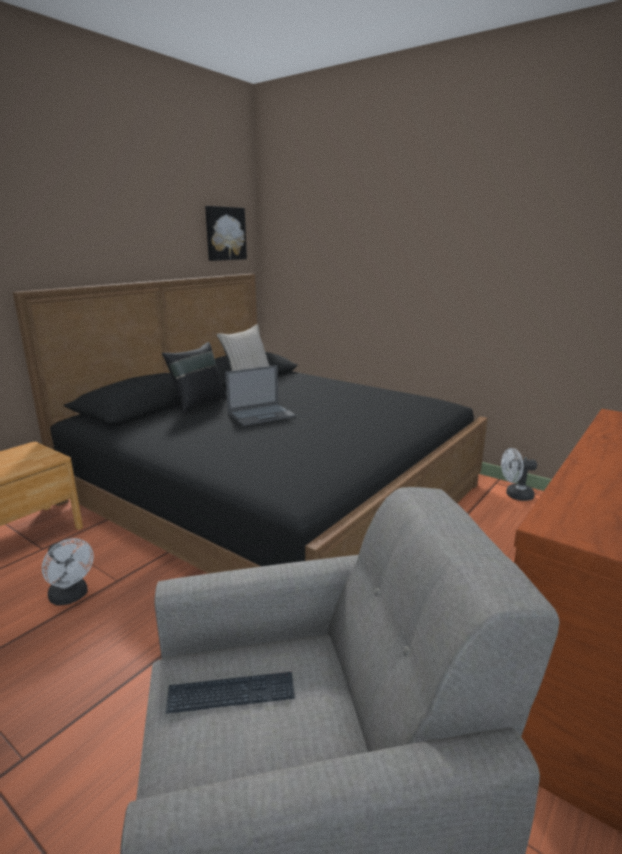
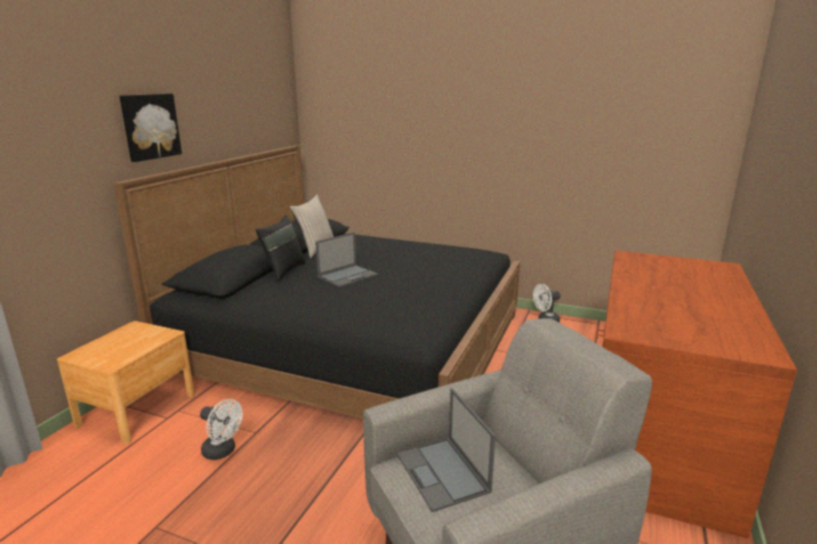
camera: 15 degrees left, 0 degrees up
(225, 233) = (272, 110): picture -> picture (150, 126)
(231, 694) = (443, 474): keyboard -> laptop

